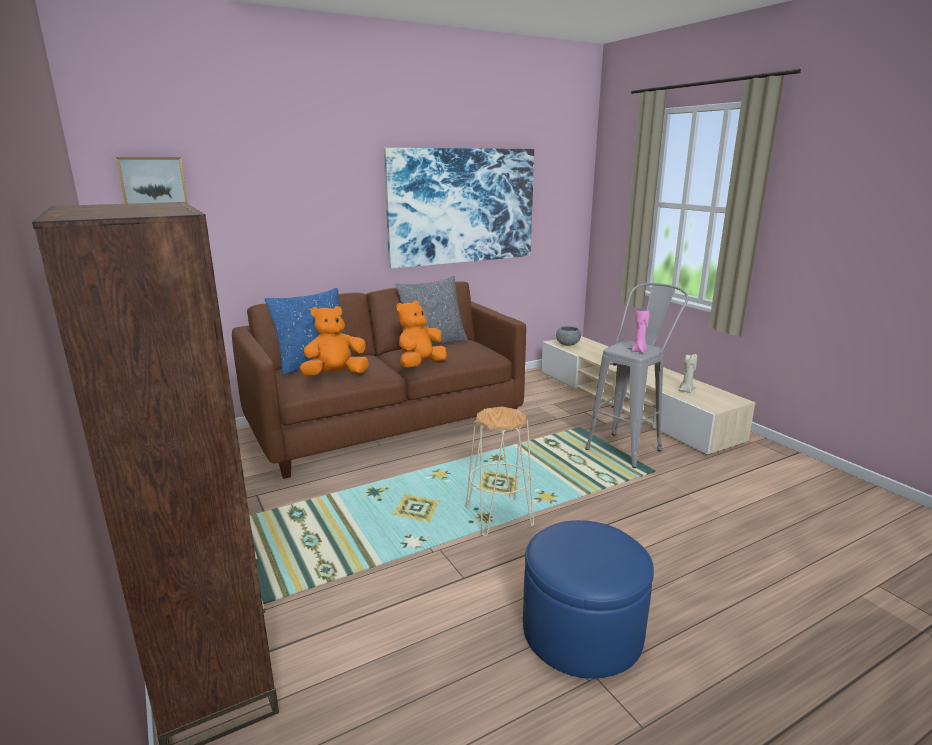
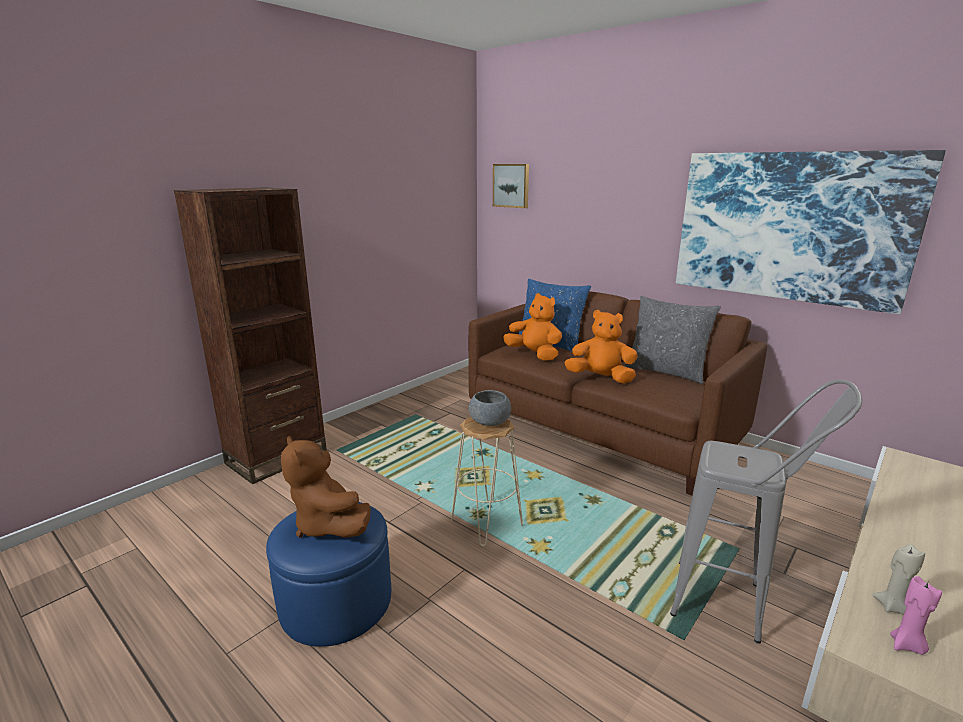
camera: 70 degrees right, 0 degrees up
(568, 344) = (909, 466): grey bowl -> grey bowl (490, 422)
(587, 548) = (328, 525): none -> brown plush toy
(639, 351) = (738, 465): pink candle -> pink candle (906, 646)

